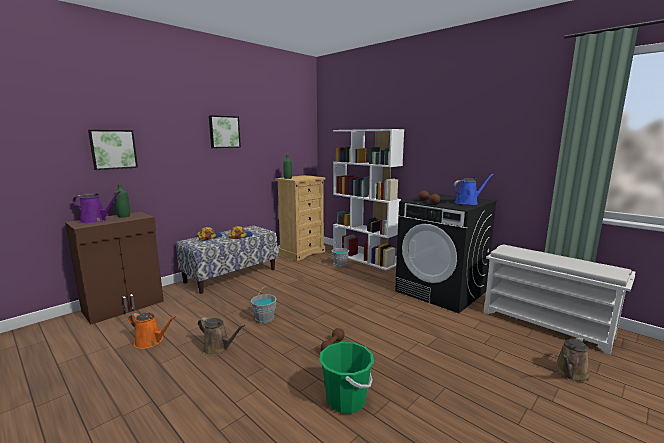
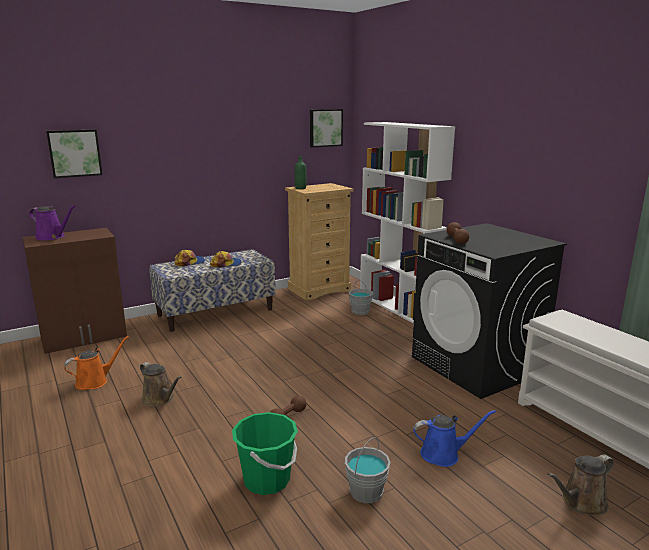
camera: 15 degrees right, 5 degrees up
(124, 216) = (84, 233): green bottle -> none
(151, 341) = (95, 381): orange watering can -> orange watering can turned 75 degrees counterclockwise
(224, 132) = (213, 127): picture -> picture (325, 128)
(264, 319) = (227, 372): grey bucket -> grey bucket (366, 492)
(468, 202) = (514, 244): blue watering can -> blue watering can (443, 454)

